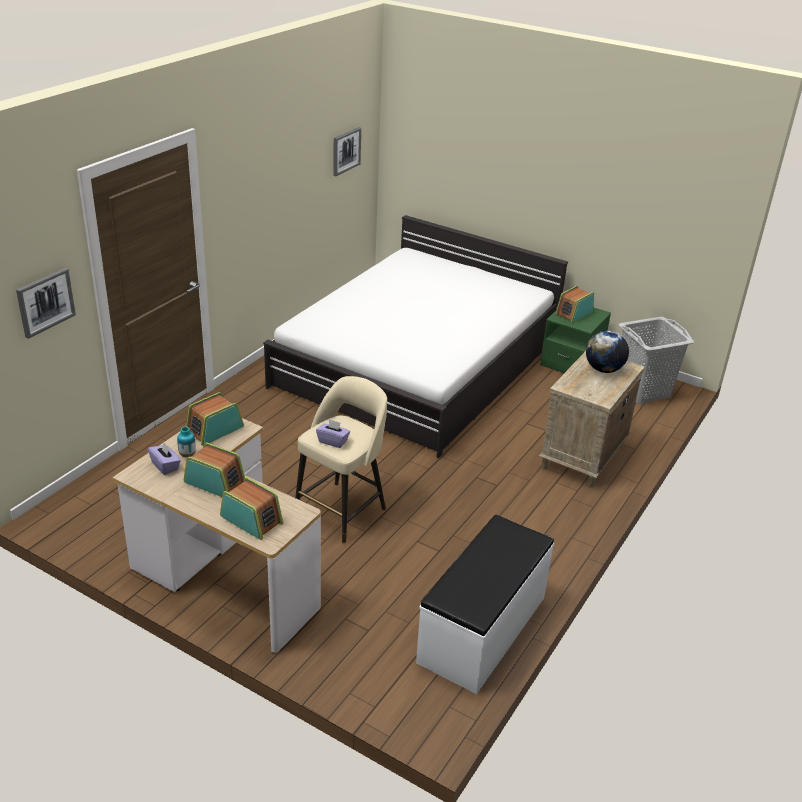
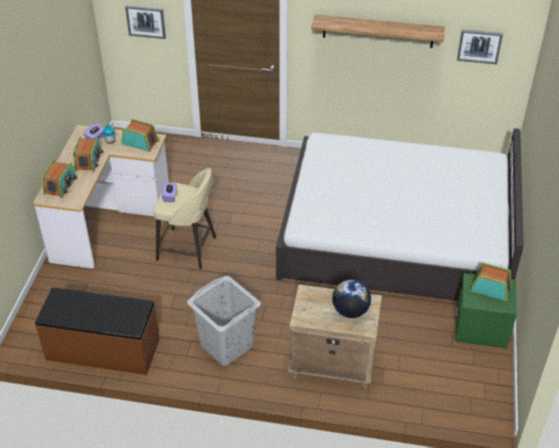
camera: 70 degrees right, 10 degrees up
(276, 176) = (378, 31): none -> shelf
(483, 629) = (103, 350): white bench -> brown bench
(643, 391) = (470, 390): grey laundry basket -> grey laundry basket (226, 346)

